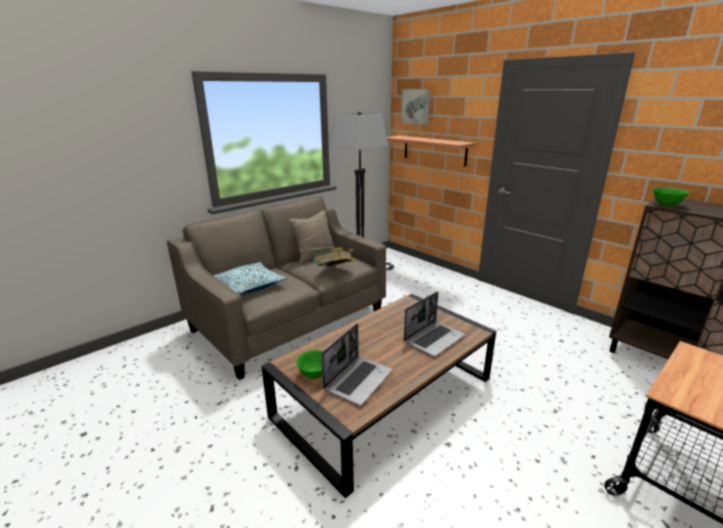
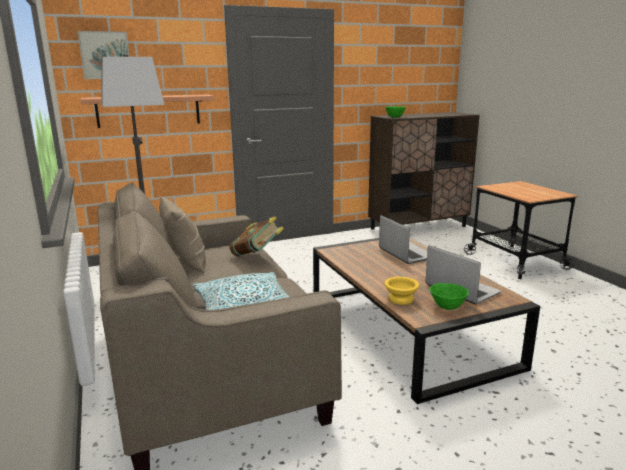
camera: 70 degrees left, 5 degrees down
(319, 348) = (400, 300): none -> yellow bowl

